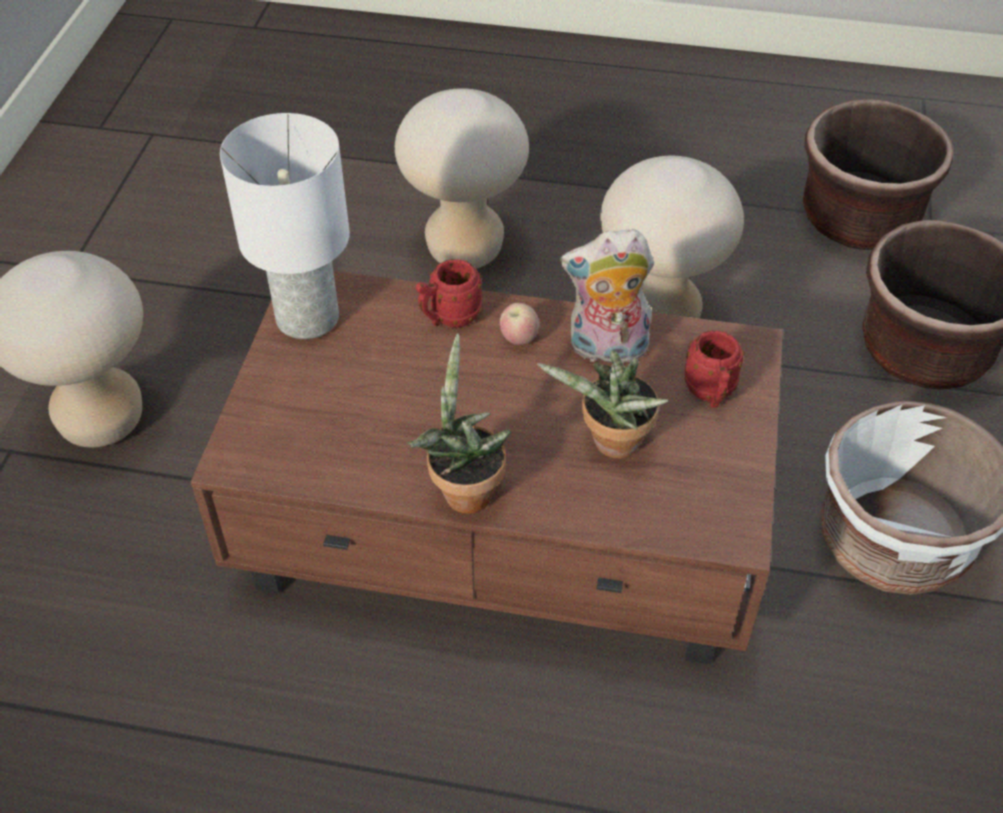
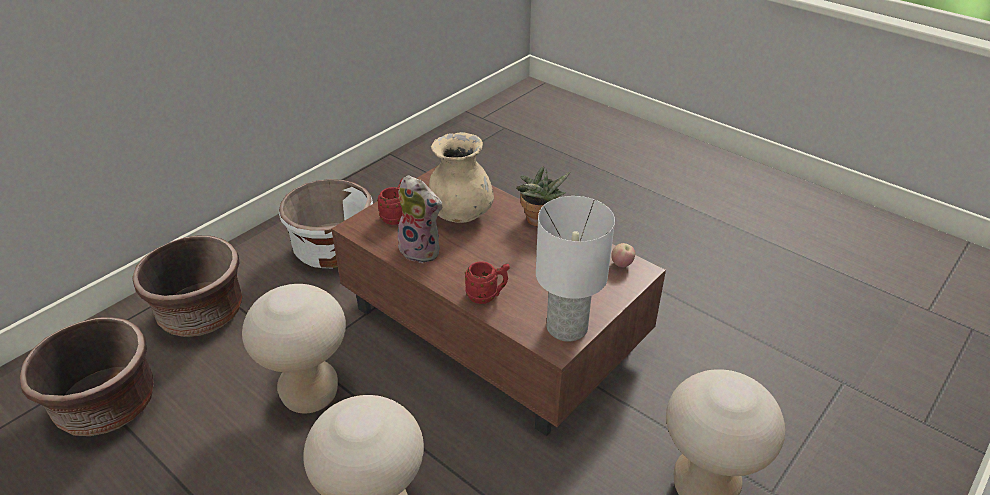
camera: 150 degrees left, 10 degrees down
(519, 338) = (459, 271): apple -> apple (621, 264)
(611, 445) = (461, 214): potted plant -> beige vase

